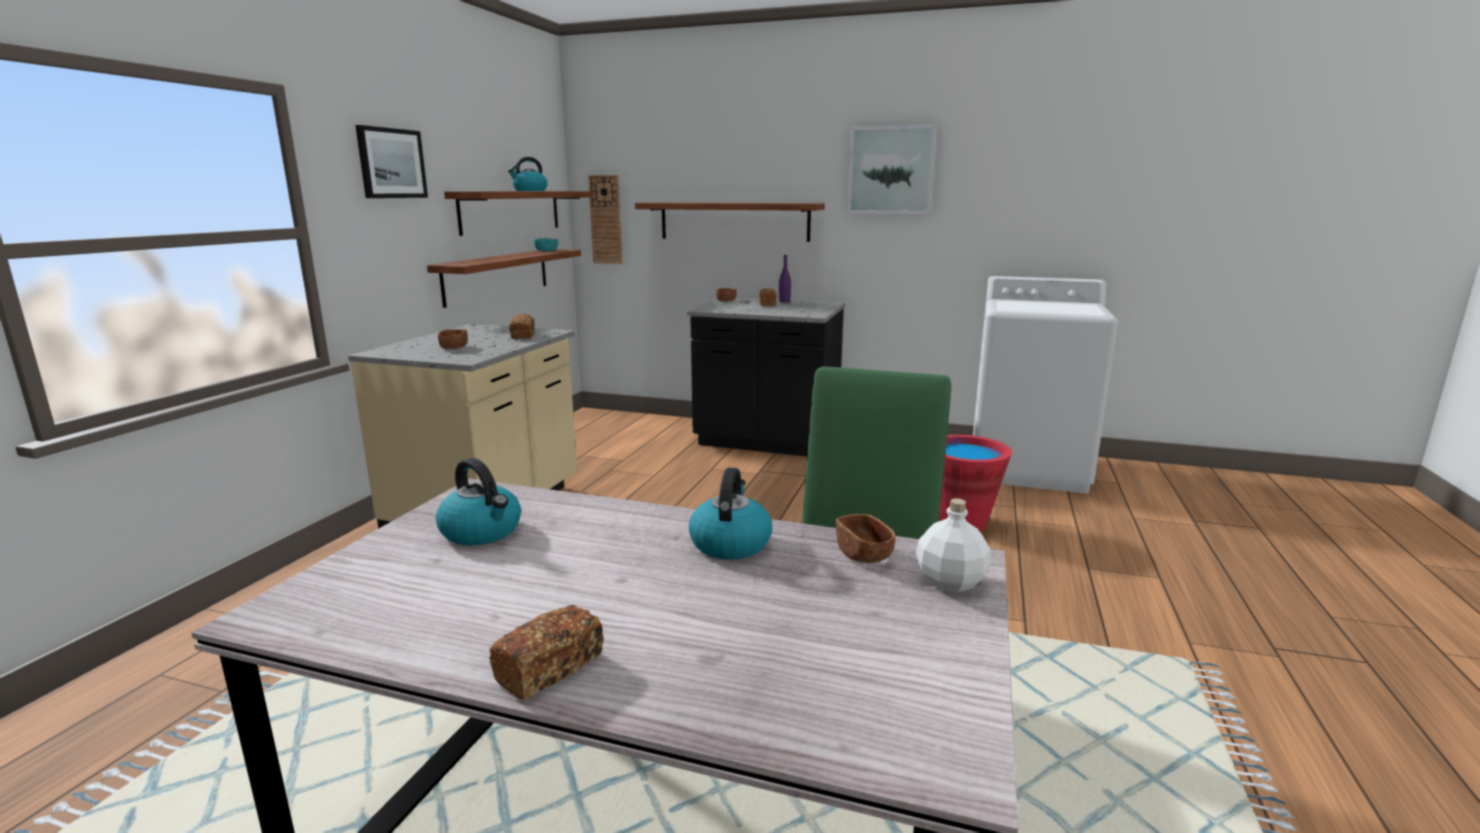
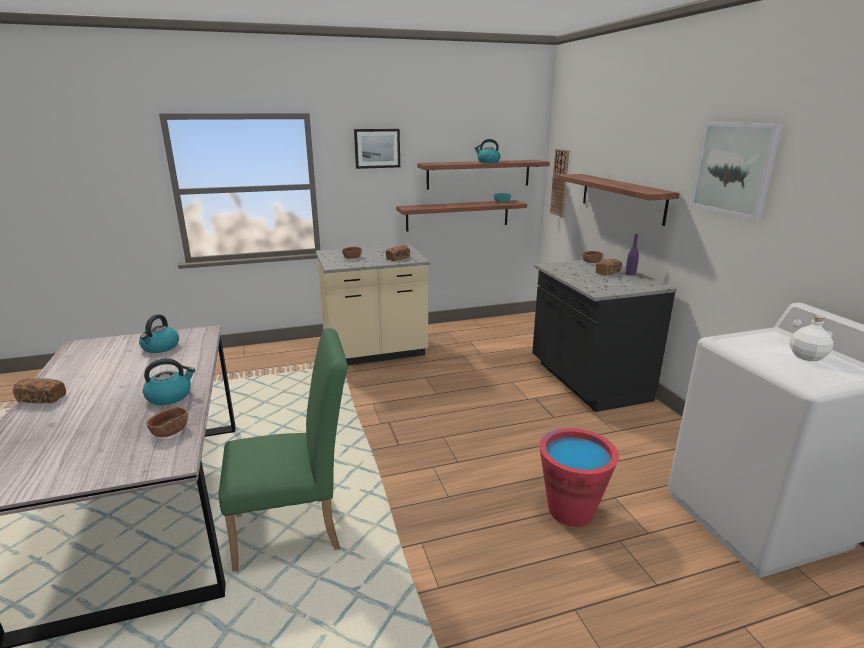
camera: 55 degrees right, 5 degrees up
(951, 582) = (142, 463): white bottle -> white bottle (807, 357)

